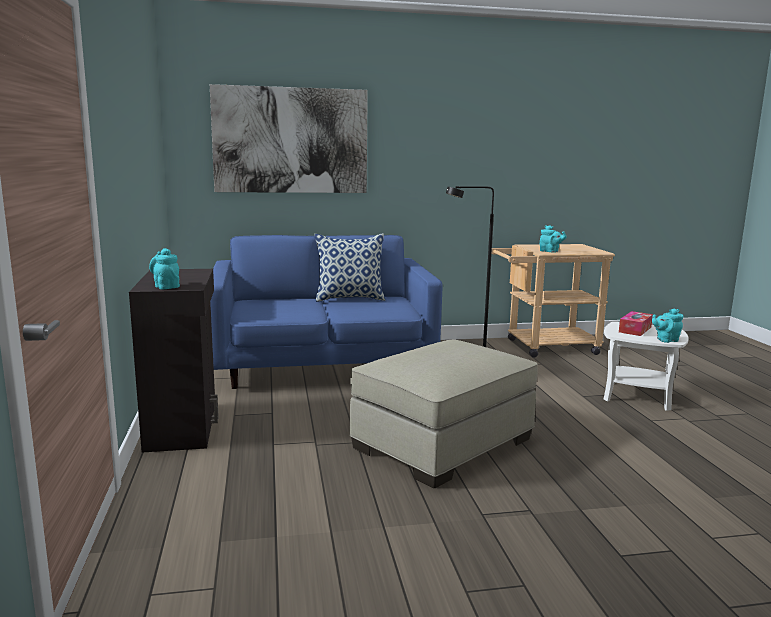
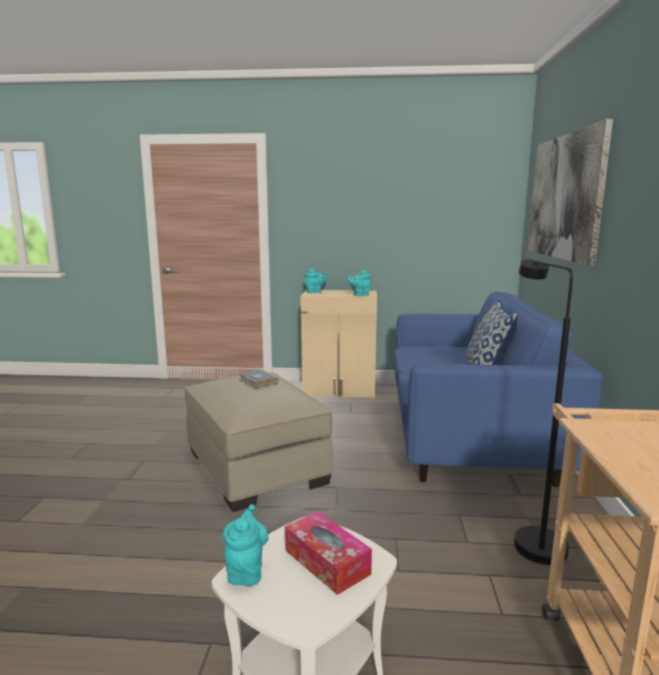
camera: 105 degrees right, 0 degrees up
(183, 425) = (339, 390): black cabinet -> beige cabinet
(426, 355) = (257, 382): none -> grey book
(550, 251) = (606, 433): turquoise teapot -> turquoise teapot (359, 295)

